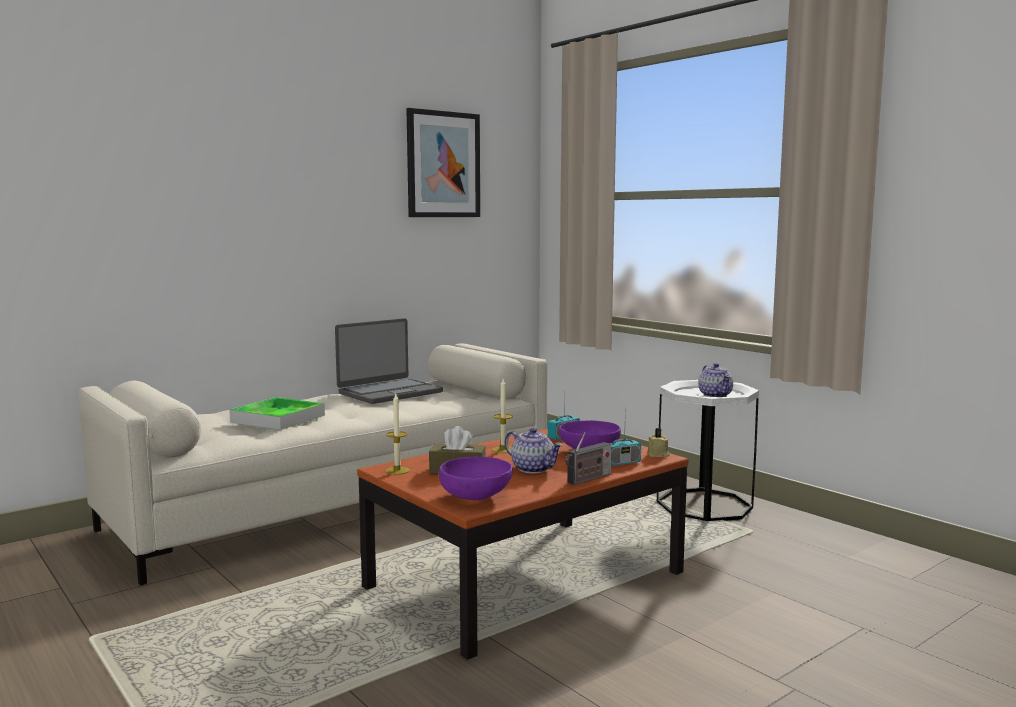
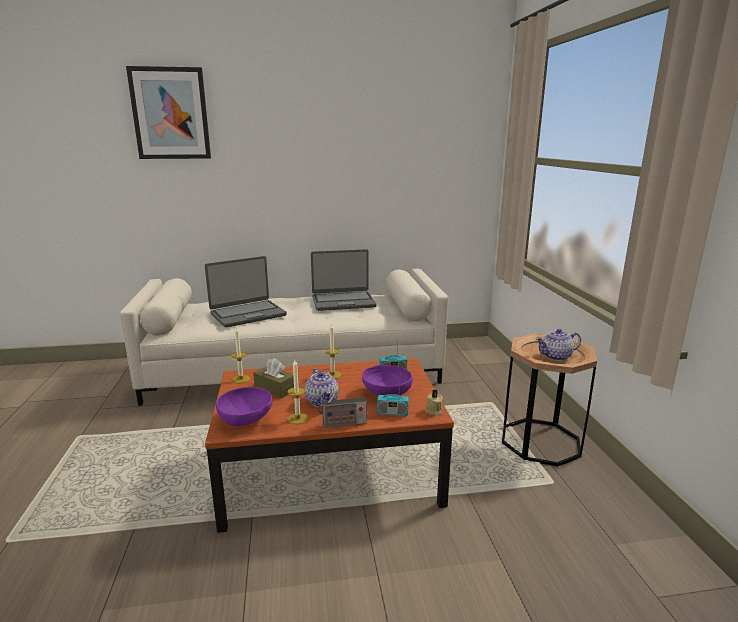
camera: 30 degrees right, 10 degrees up
(278, 418) = (248, 314): tray -> laptop
(443, 164) = (412, 133): picture -> picture (170, 114)
(532, 484) = (297, 418): none -> candle
(704, 505) = (540, 441): white side table -> brown side table
(715, 395) = (556, 356): teapot -> teapot turned 60 degrees clockwise

